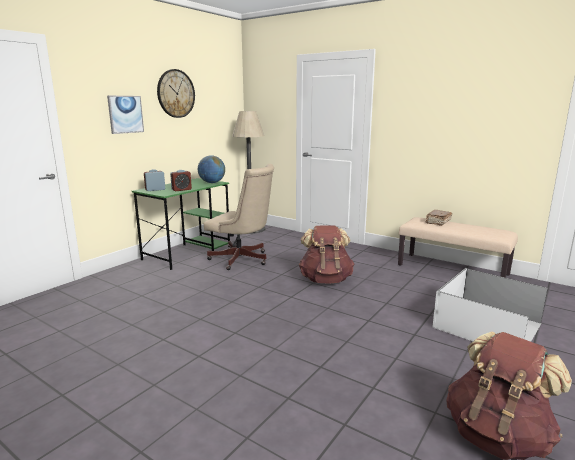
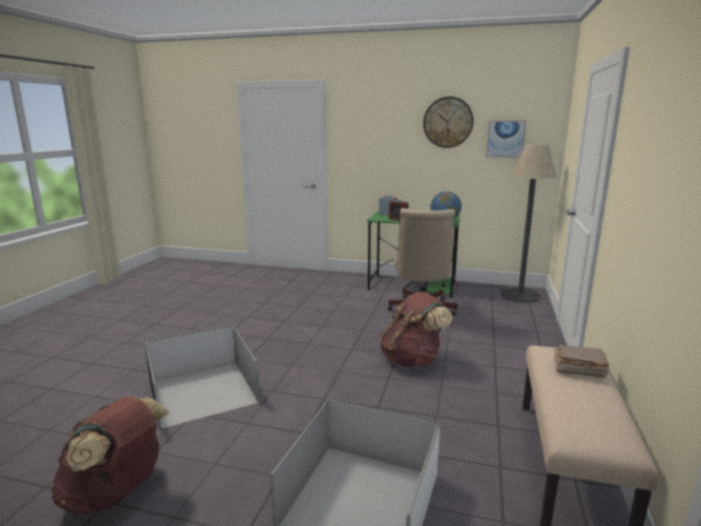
camera: 70 degrees right, 0 degrees up
(125, 114) = (385, 142): picture -> picture (505, 139)
(332, 381) = (201, 392): none -> black storage box

